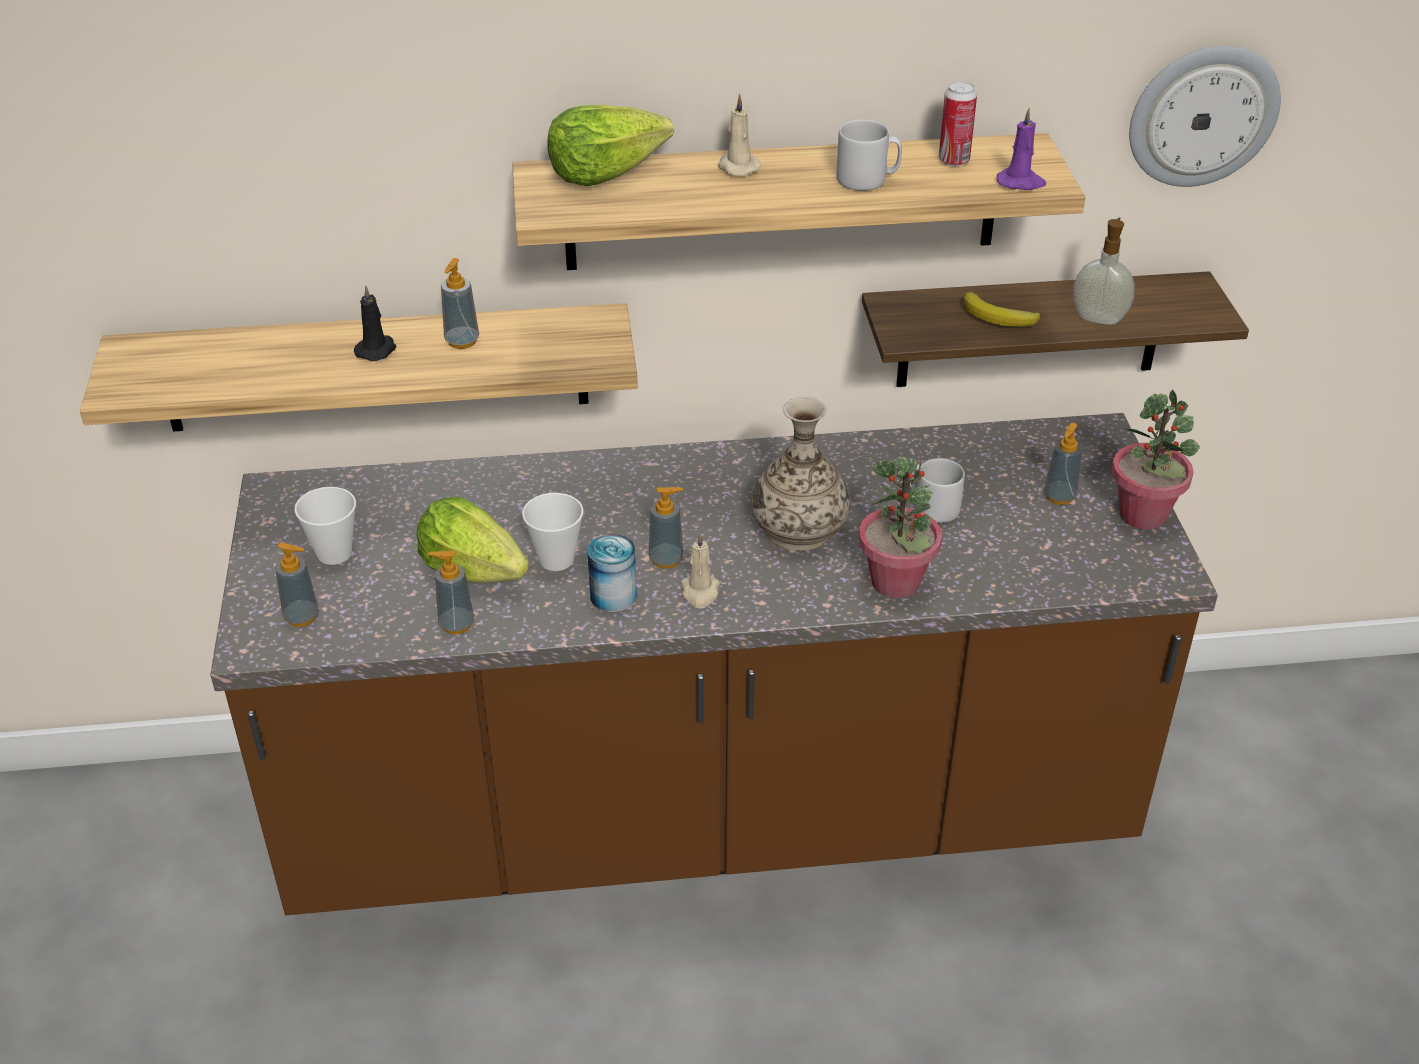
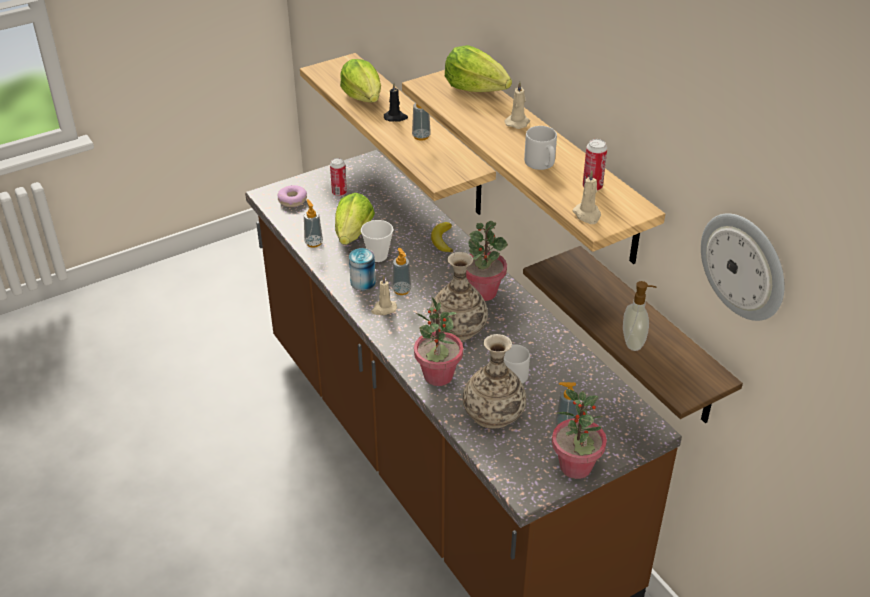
camera: 65 degrees right, 0 degrees up
(274, 365) = (363, 97): none -> lettuce
(301, 617) = (292, 200): soap dispenser -> donut
(334, 553) = (339, 193): cup -> can
(731, 479) = (483, 292): none -> potted plant
(998, 317) = (597, 301): banana -> banana (442, 240)
(1004, 553) = (493, 413): none -> vase
(1021, 182) = (587, 215): purple candle -> beige candle

